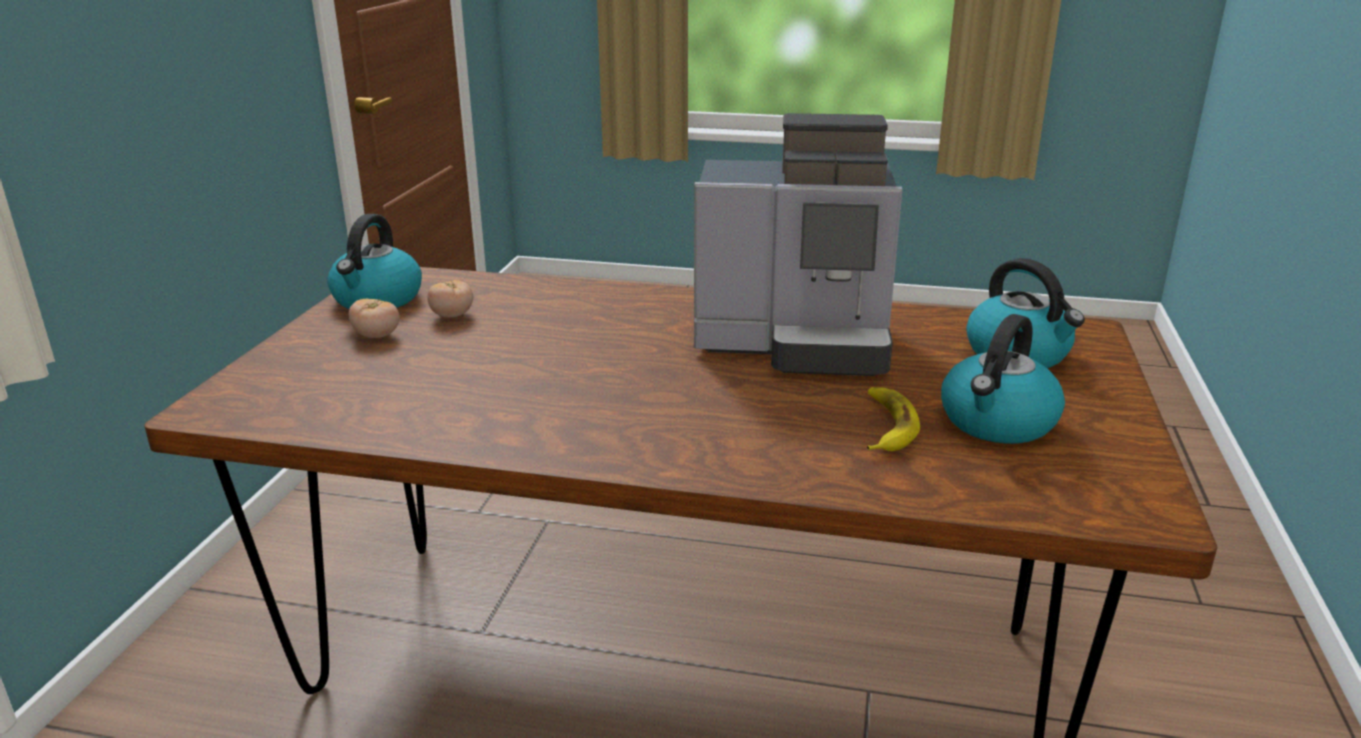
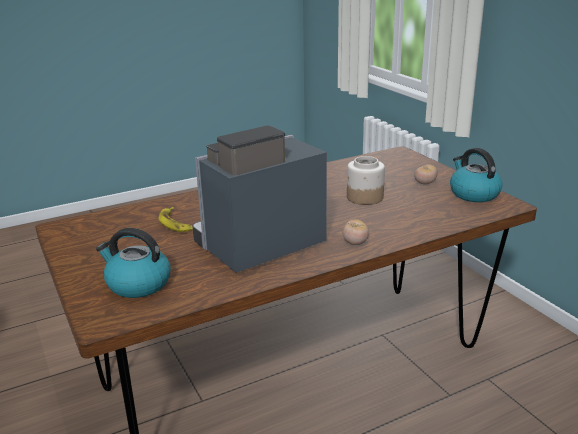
camera: 140 degrees right, 0 degrees up
(452, 316) = (424, 200): tomato -> tomato (355, 243)
(513, 350) = (364, 197): none -> jar
(997, 422) = (130, 241): kettle -> none

